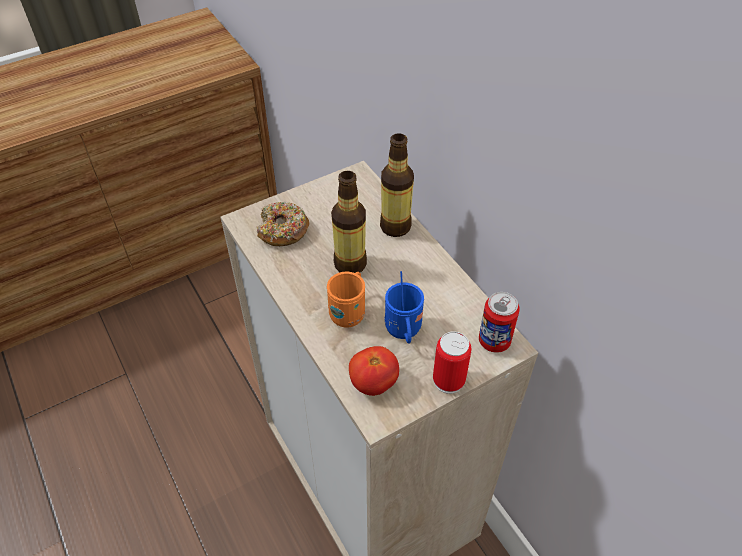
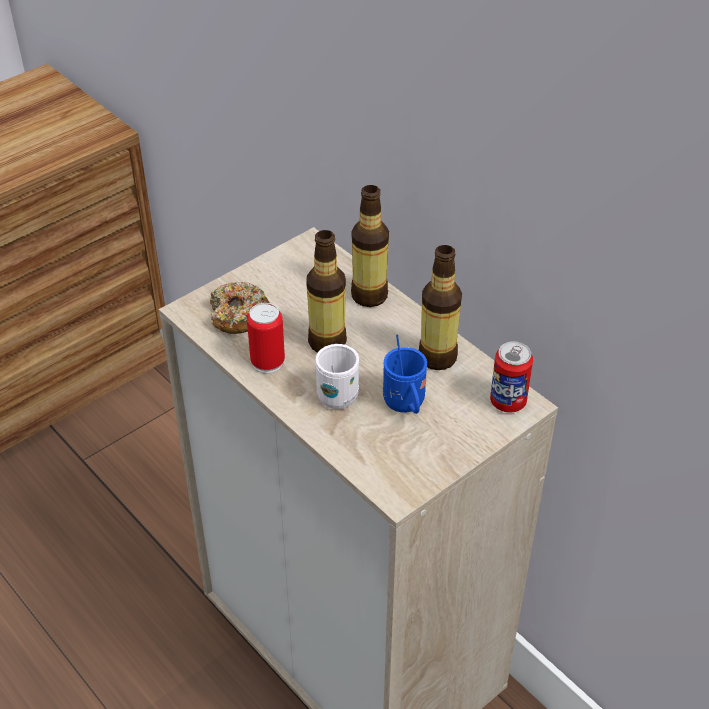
camera: 10 degrees left, 5 degrees down
(349, 311) = (339, 392): orange mug -> white mug
(373, 383) = (385, 461): tomato -> none
(441, 290) = (437, 357): none -> bottle
(448, 380) = (467, 447): can -> can (267, 362)

